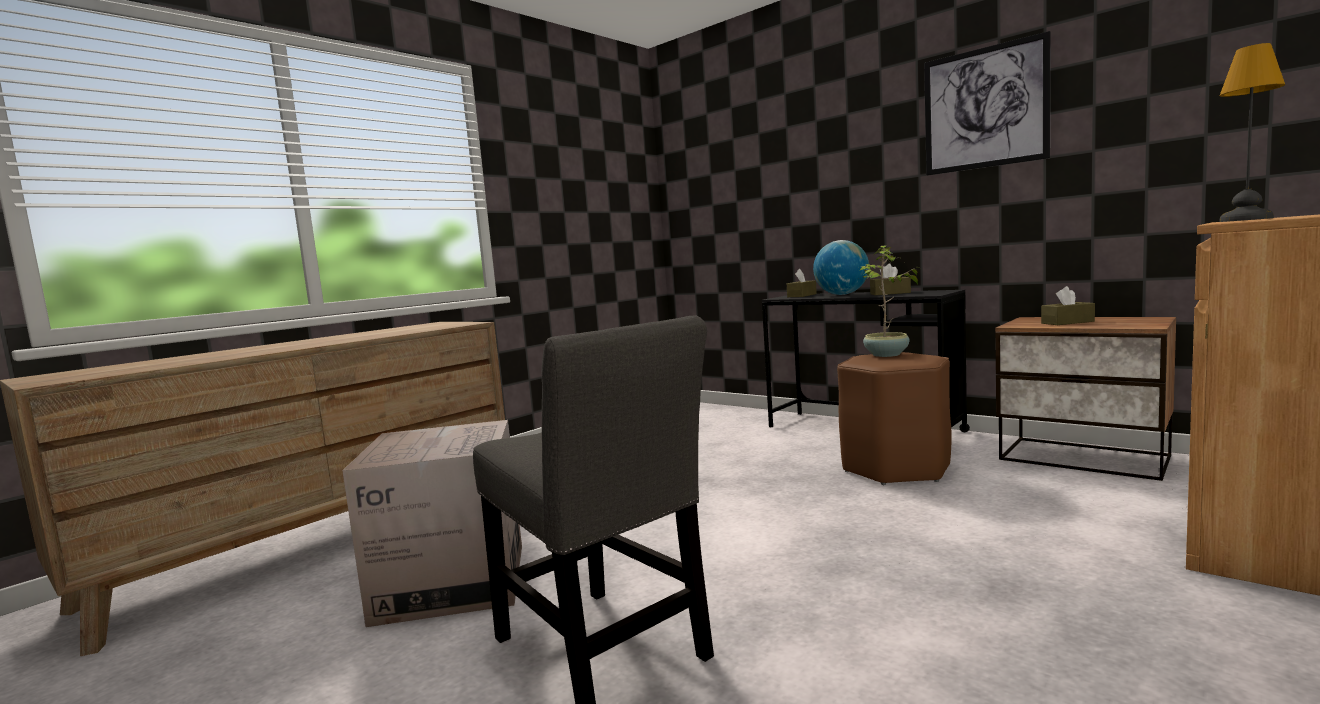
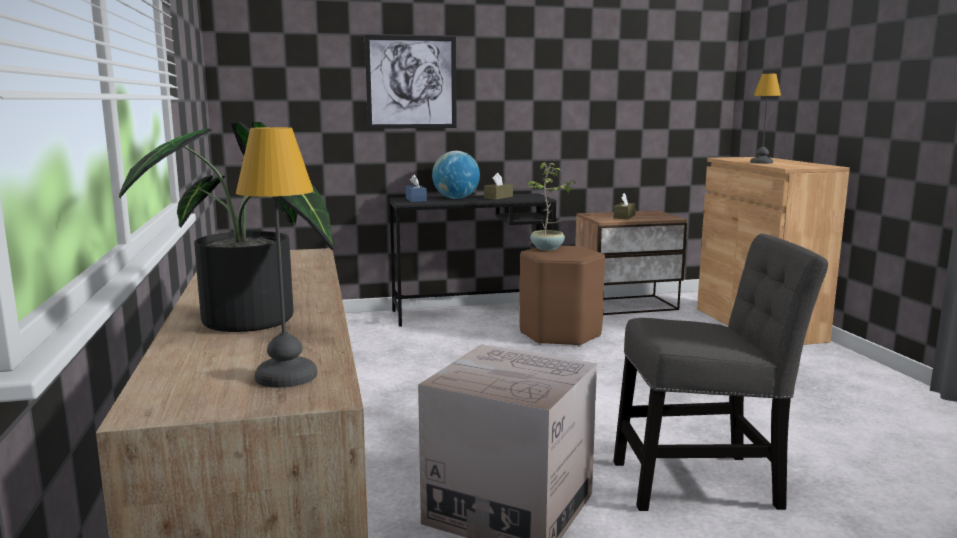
camera: 55 degrees left, 5 degrees up
(96, 373) = (288, 375): none -> table lamp
(232, 352) = (250, 323): none -> potted plant
(802, 295) = (416, 199): brown tissue box -> blue tissue box
(984, 108) = (554, 57): picture -> picture (411, 82)

